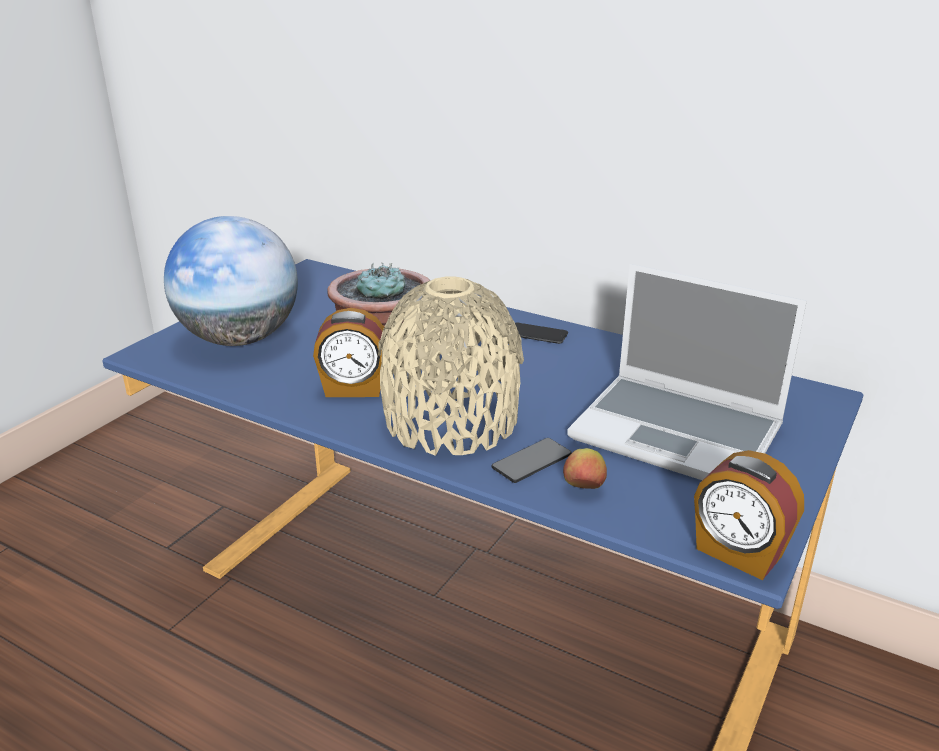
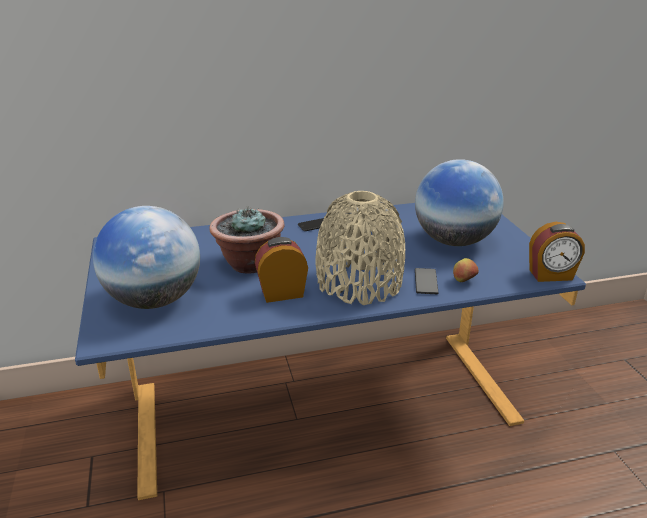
camera: 45 degrees left, 0 degrees up
(354, 389) = (282, 293): alarm clock -> alarm clock turned 150 degrees counterclockwise
(679, 433) = (454, 241): laptop -> globe

